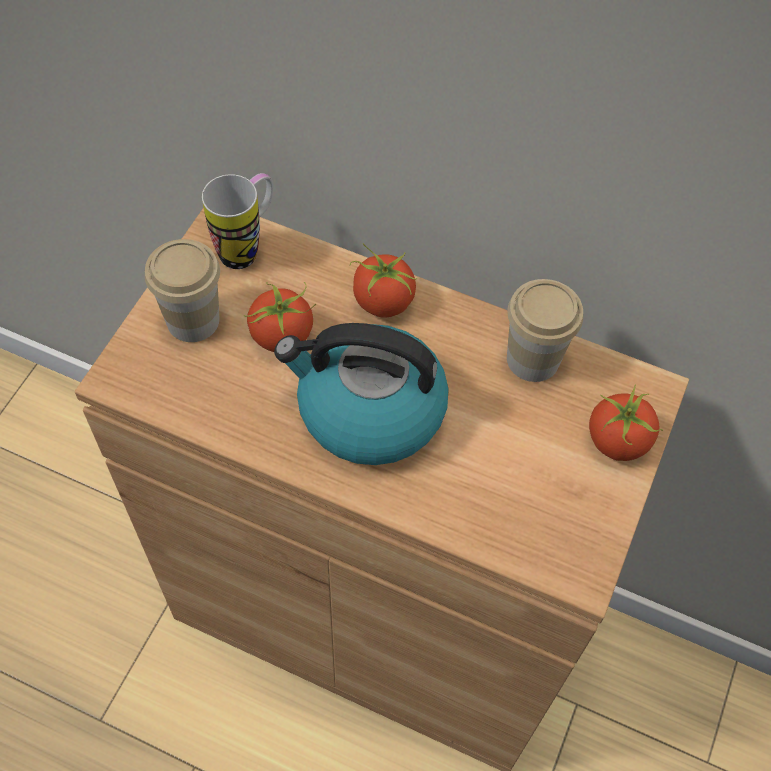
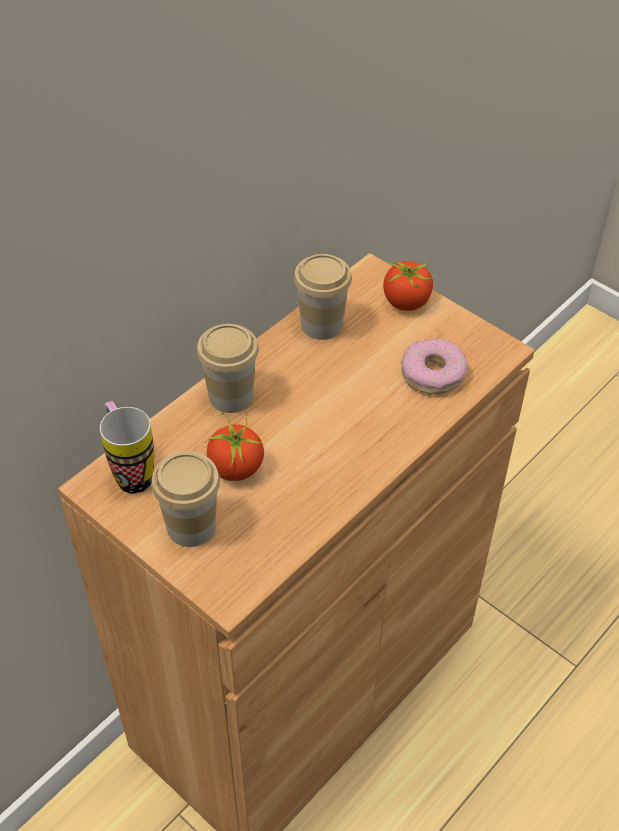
camera: 70 degrees left, 10 degrees down
(368, 410) = (329, 430): kettle -> none
(382, 302) = (231, 396): tomato -> cup
(503, 499) = (432, 373): none -> donut

